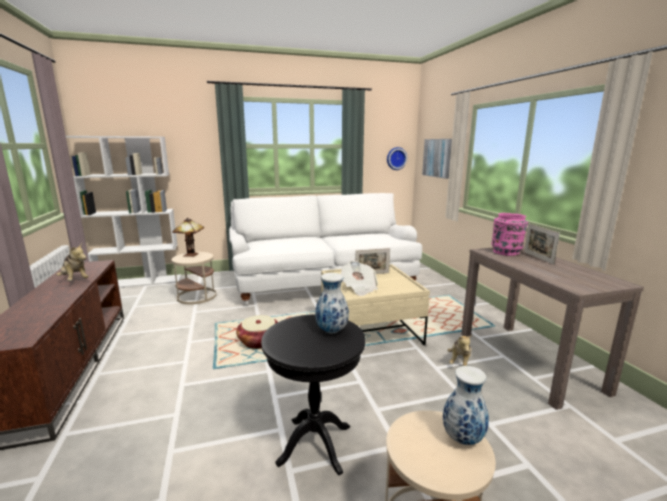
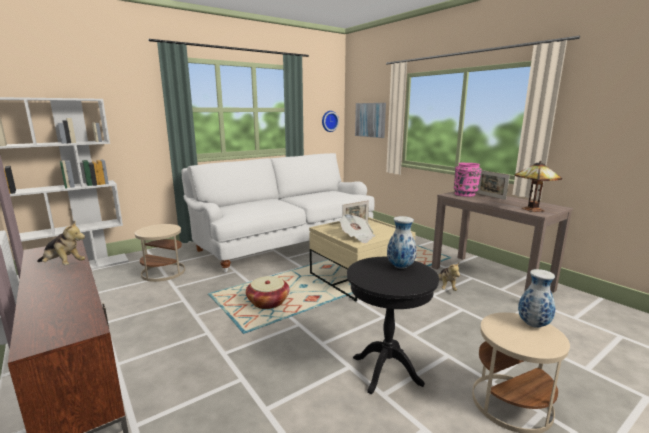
camera: 20 degrees left, 0 degrees up
(190, 254) = (153, 228): table lamp -> table lamp (531, 209)

